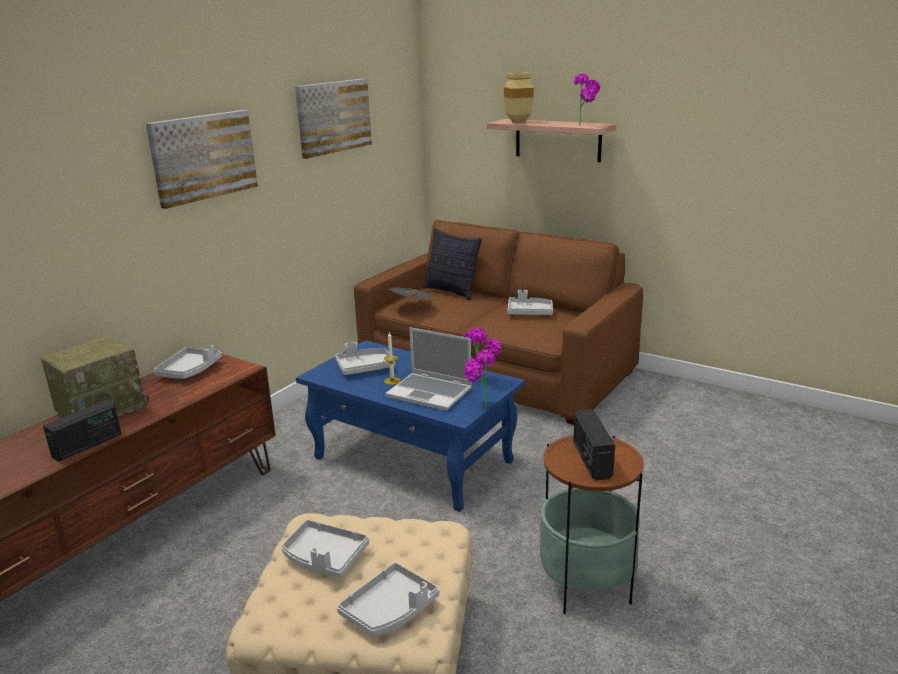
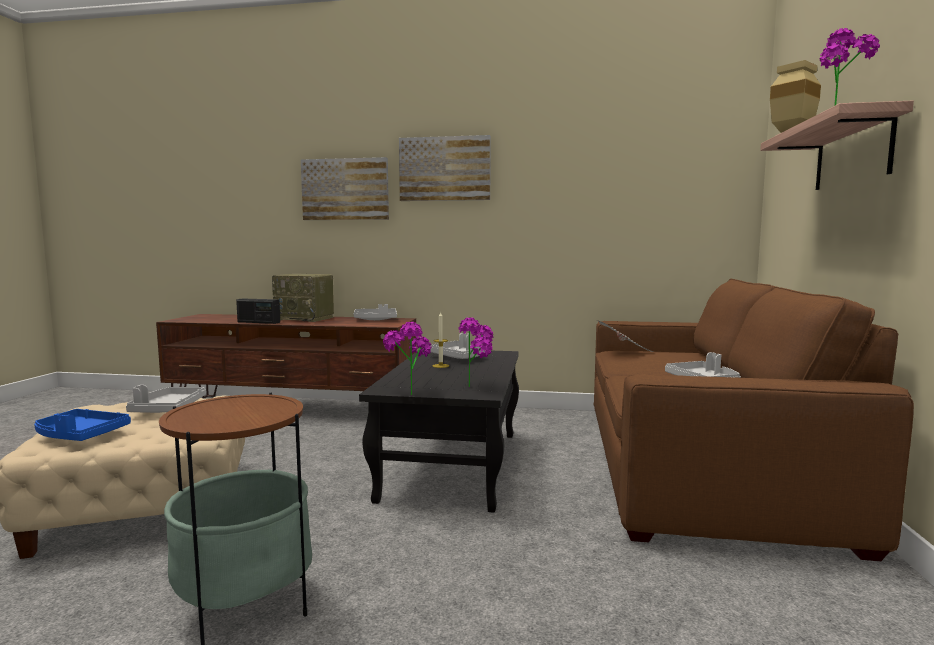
camera: 65 degrees right, 15 degrees down
(333, 117) = (602, 151): picture -> picture (345, 189)
(390, 610) = (80, 435): grey tray -> blue tray
(414, 460) = (452, 465): blue coffee table -> black coffee table
(431, 393) = (427, 377): laptop -> none
(451, 292) = (694, 356): pillow -> none
(591, 460) = (229, 410): radio -> none

